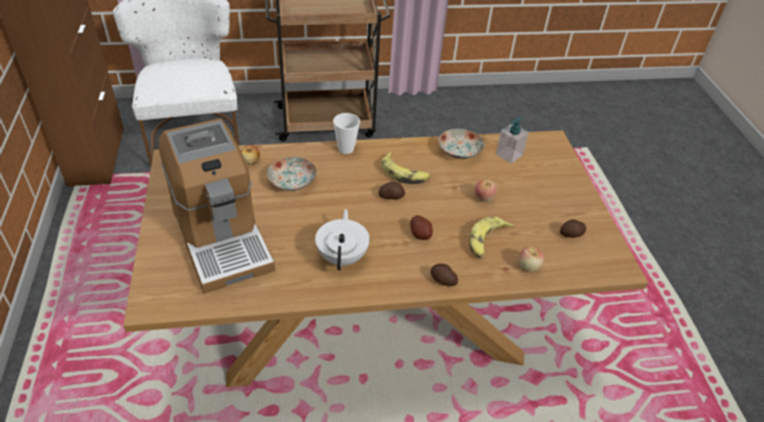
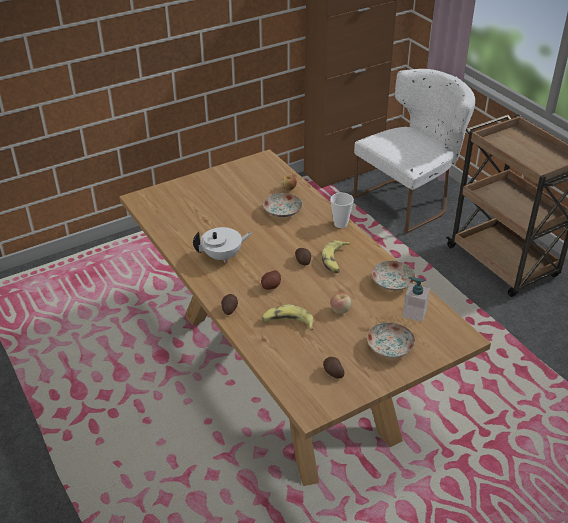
camera: 70 degrees right, 5 degrees down
(221, 237) = (207, 202): coffee machine -> none
(528, 267) = (274, 352): apple -> none
(550, 186) = (390, 347): none -> plate

